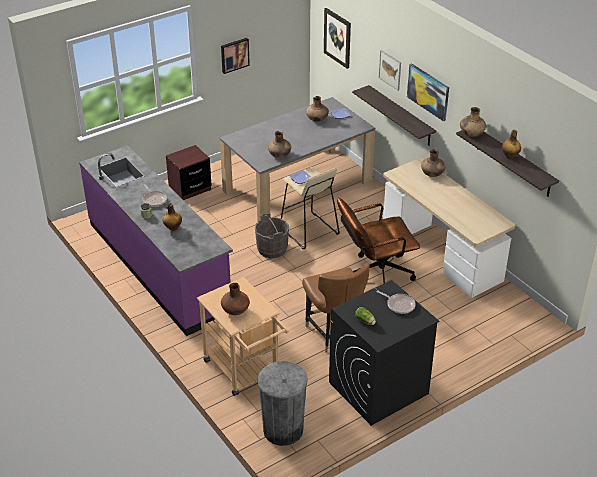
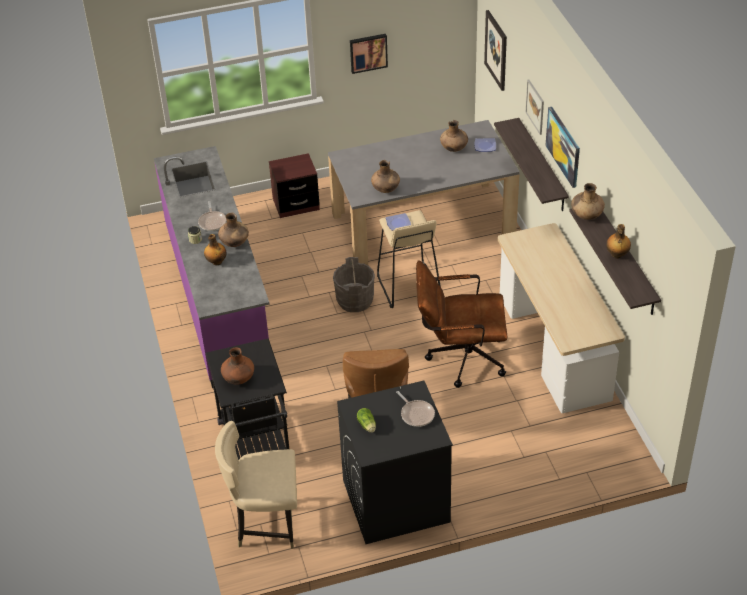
camera: 20 degrees right, 5 degrees up
(245, 371) = (256, 445): beige cart -> black cart
(283, 430) = (266, 524): grey trash can -> beige chair
(432, 174) = (557, 249): brown vase -> brown vase (234, 243)

